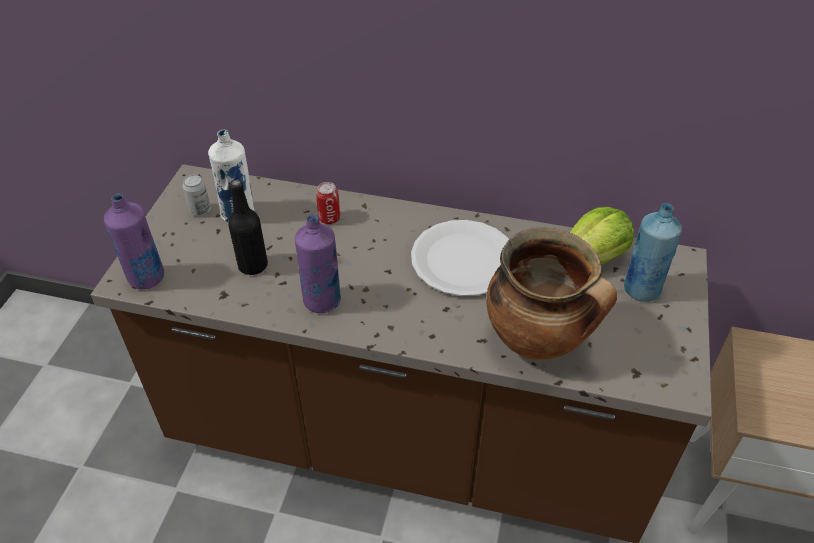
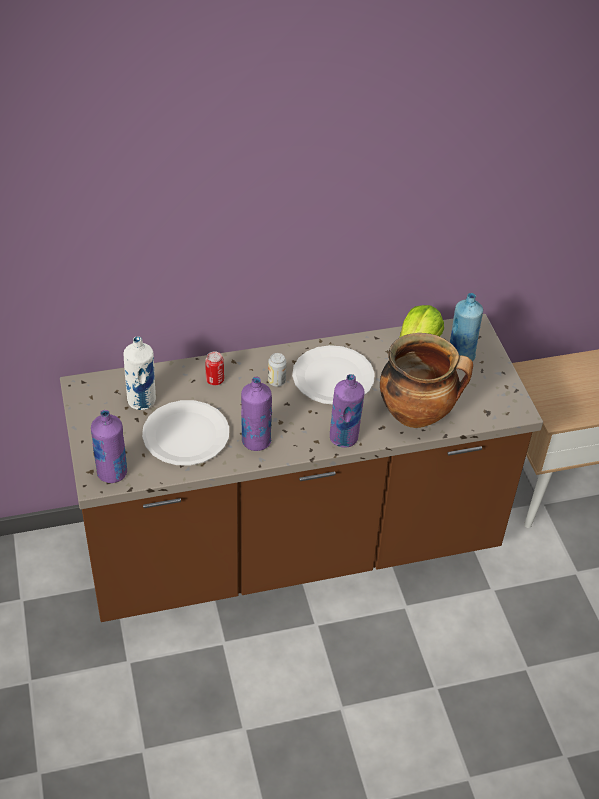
camera: 30 degrees left, 0 degrees up
(200, 211) = (109, 409): can -> can (276, 381)
(253, 265) = (186, 435): black bottle -> white plate
(426, 336) = (344, 438): none -> purple bottle

